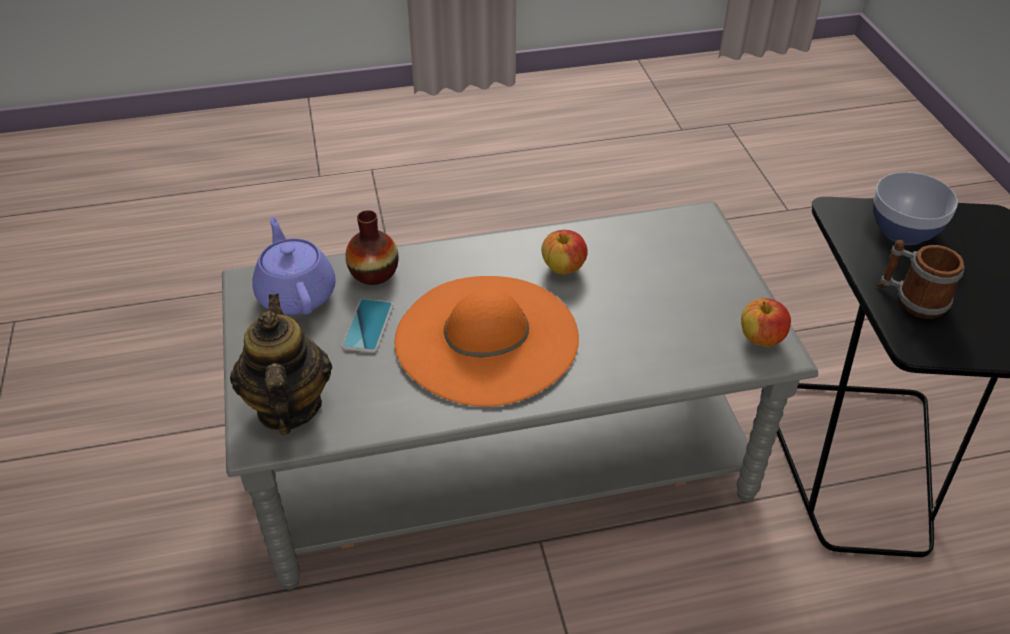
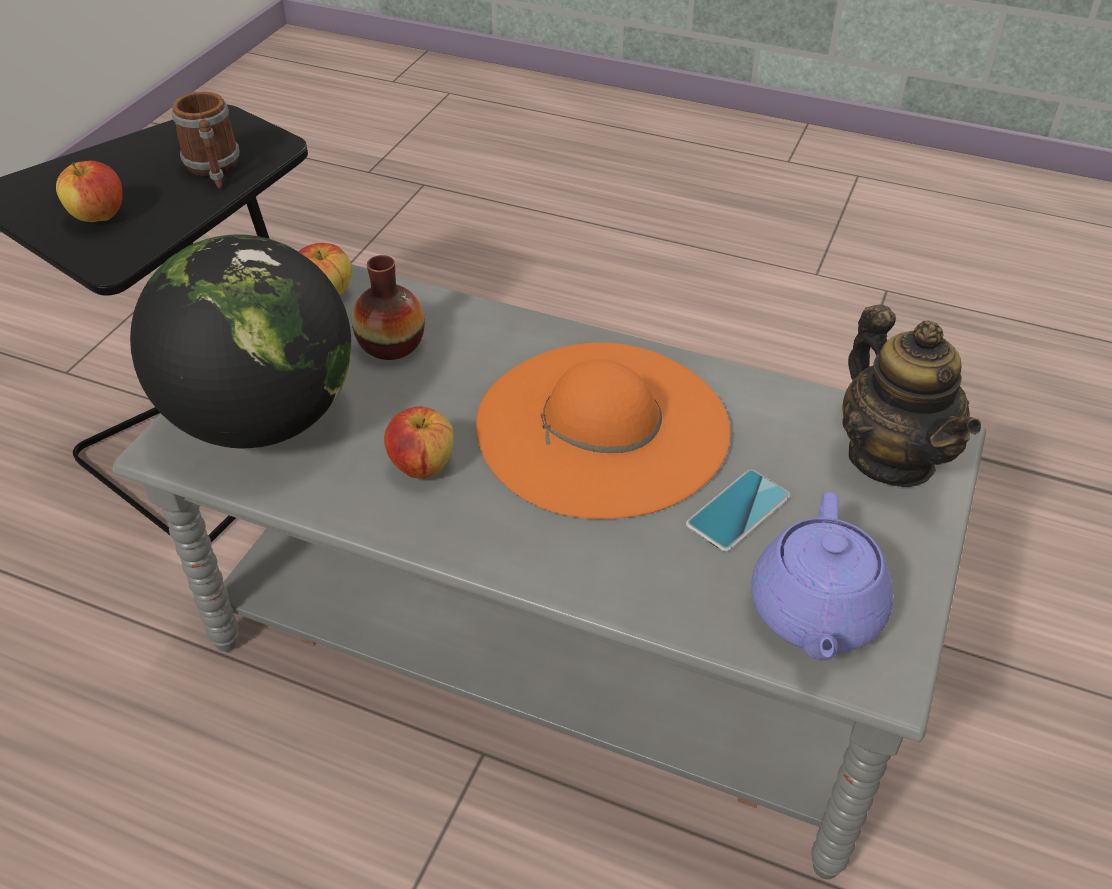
camera: 145 degrees left, 0 degrees up
(288, 407) = (891, 457): teapot -> teapot turned 45 degrees counterclockwise
(374, 273) = (679, 591): vase -> vase (391, 344)
(676, 250) = (262, 420): none -> globe
(903, 231) = (98, 216): bowl -> apple

